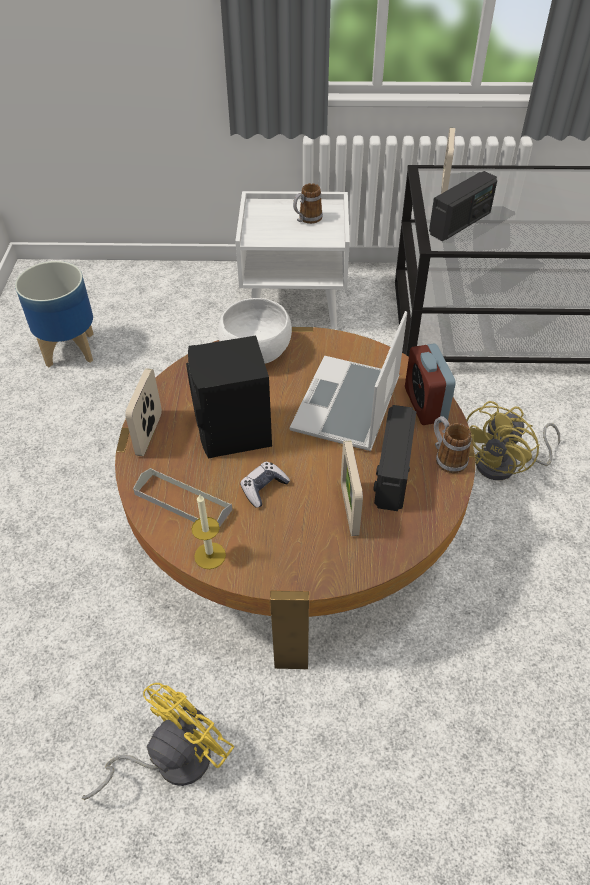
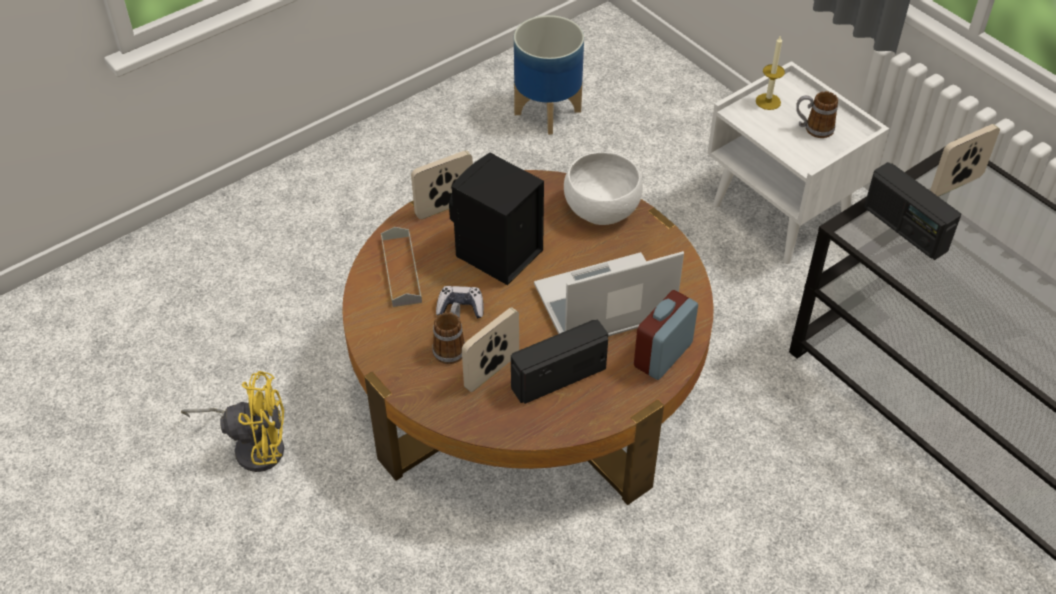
camera: 50 degrees right, 0 degrees up
(210, 555) = (369, 317): candle -> candle (768, 101)
(446, 457) = (614, 403): mug -> mug (451, 346)
(460, 224) = (905, 229): radio -> radio turned 45 degrees clockwise
(505, 465) = (757, 500): yellow fan -> none

